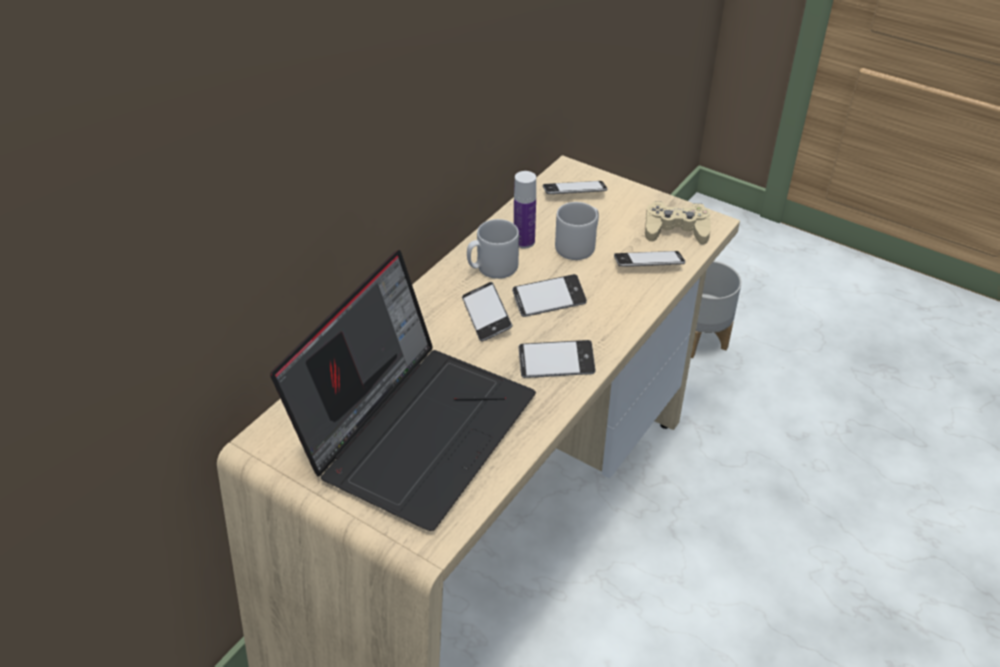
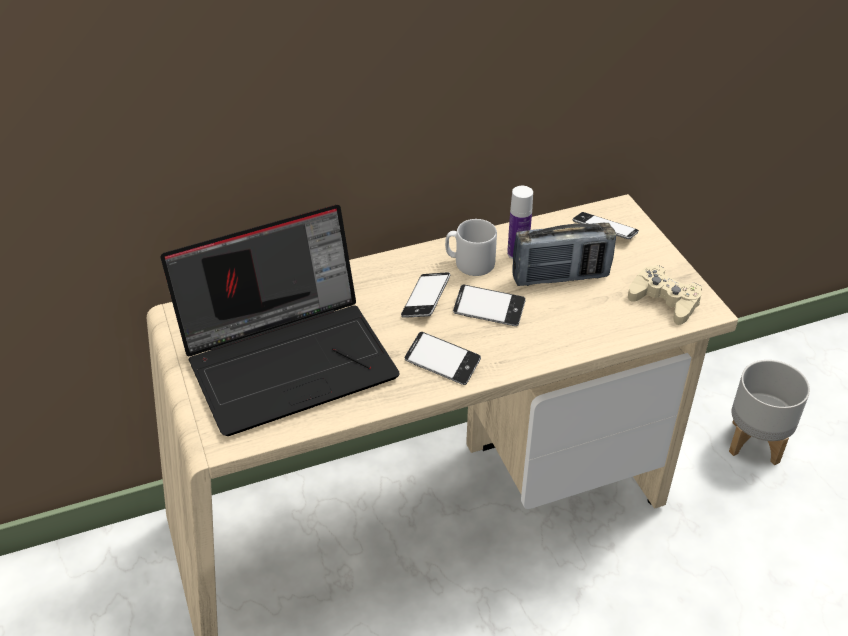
camera: 35 degrees right, 0 degrees up
(578, 246) = (560, 277): grey mug -> radio
(648, 264) = (607, 318): phone -> none

